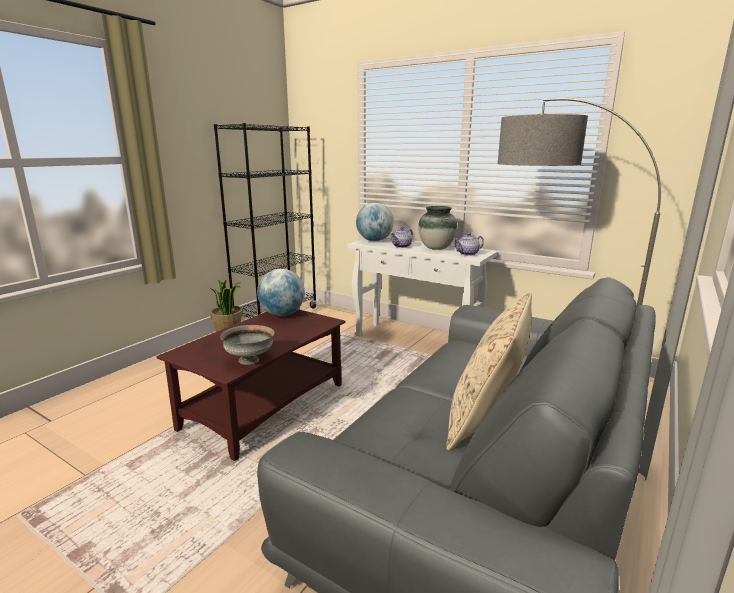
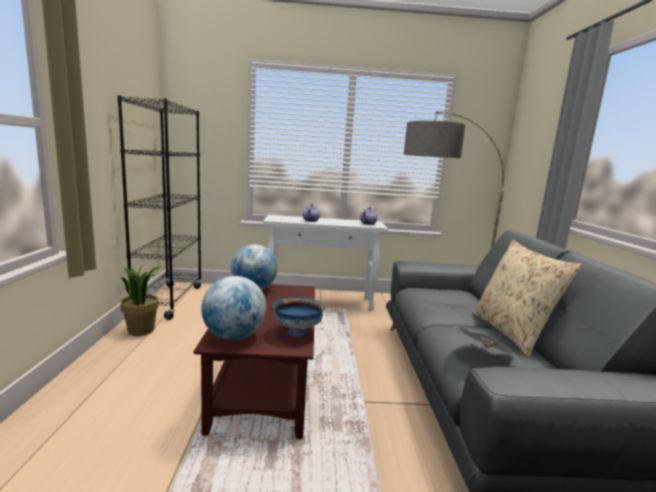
camera: 35 degrees left, 5 degrees down
(249, 360) = (297, 332): grey bowl -> blue bowl
(374, 241) = (280, 217): globe -> globe (234, 336)
(387, 435) = (486, 358): none -> newspaper
(436, 248) = (338, 221): vase -> none

